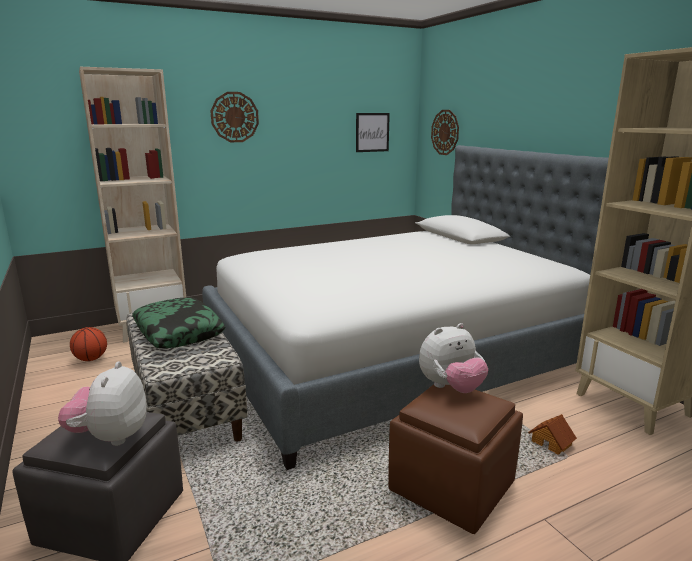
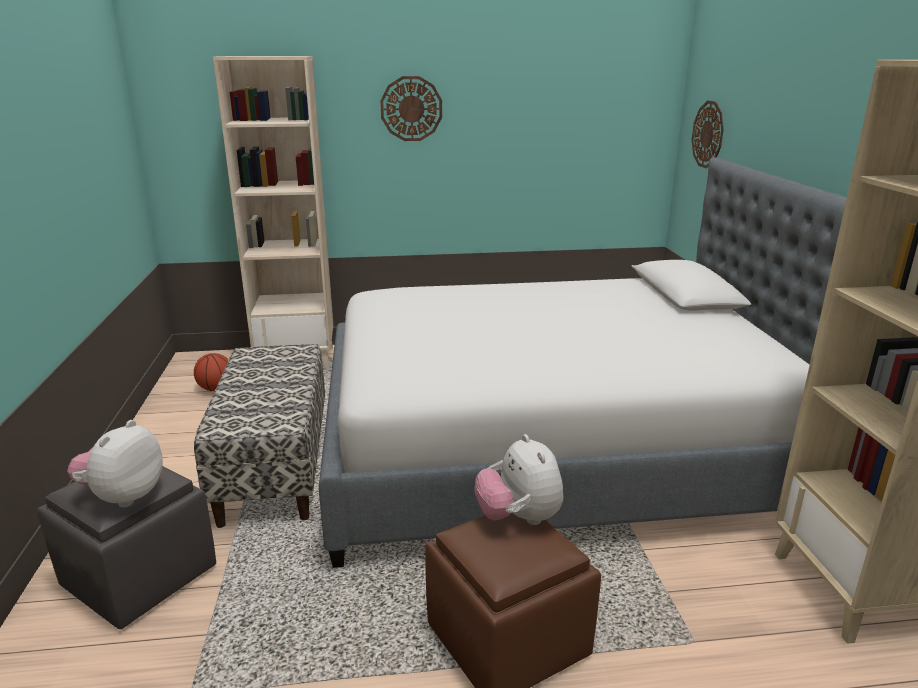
camera: 20 degrees right, 5 degrees up
(179, 332) = (268, 381): pillow -> none
(372, 132) = (606, 129): picture -> none
(450, 388) = (518, 518): plush toy -> plush toy turned 75 degrees clockwise
(551, 443) = (683, 617): toy house -> none

